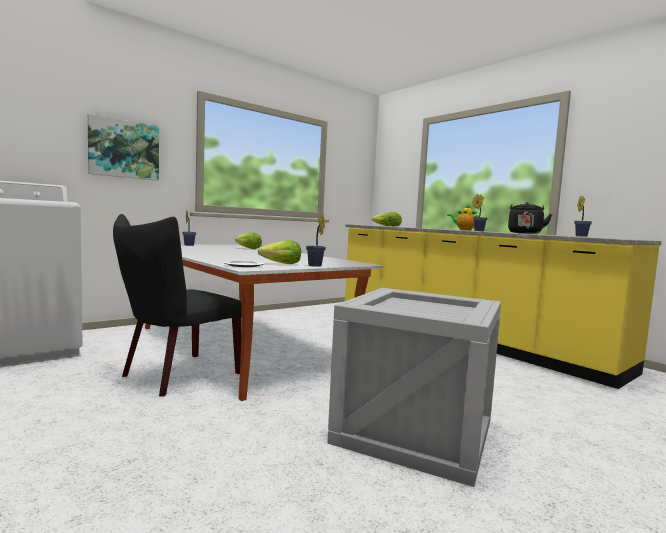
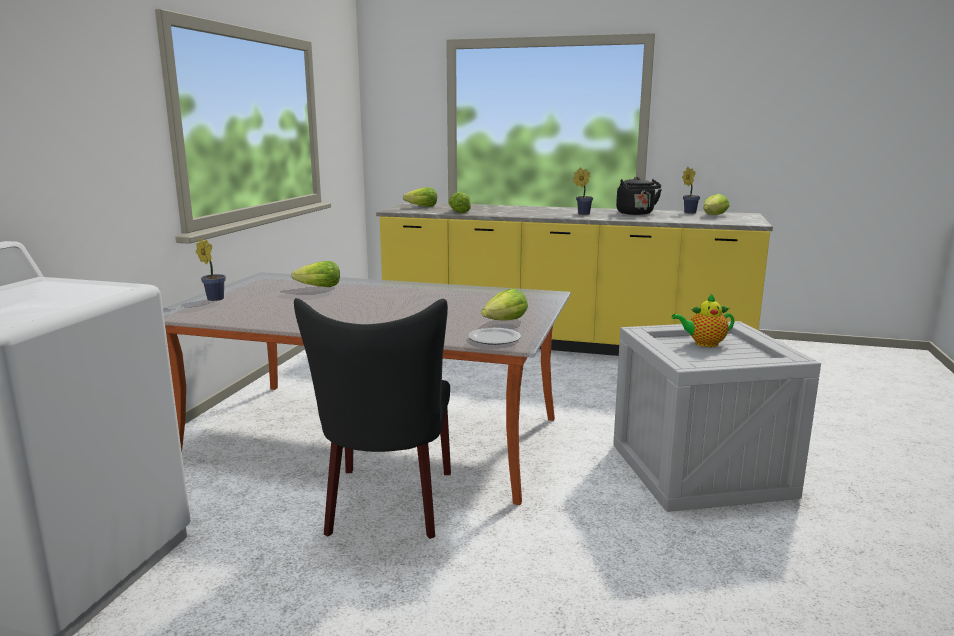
camera: 35 degrees left, 10 degrees up
(124, 149) = (75, 143): picture -> none
(315, 266) = (541, 315): potted plant -> none
(464, 230) = (551, 210): teapot -> teapot (703, 343)
(597, 237) = (714, 215): none -> lettuce

